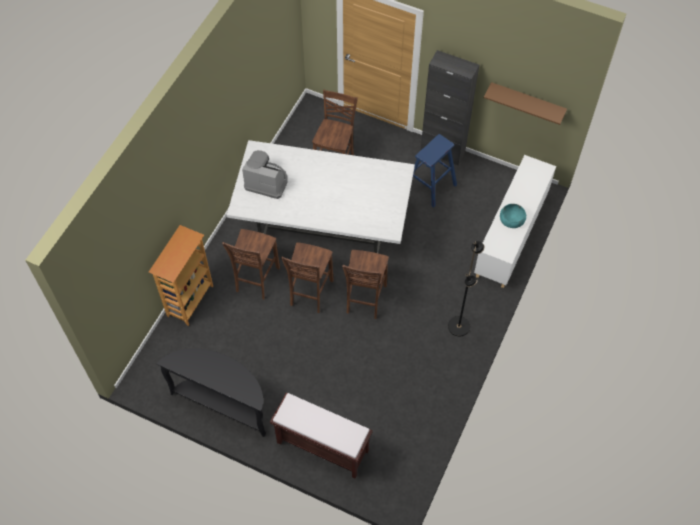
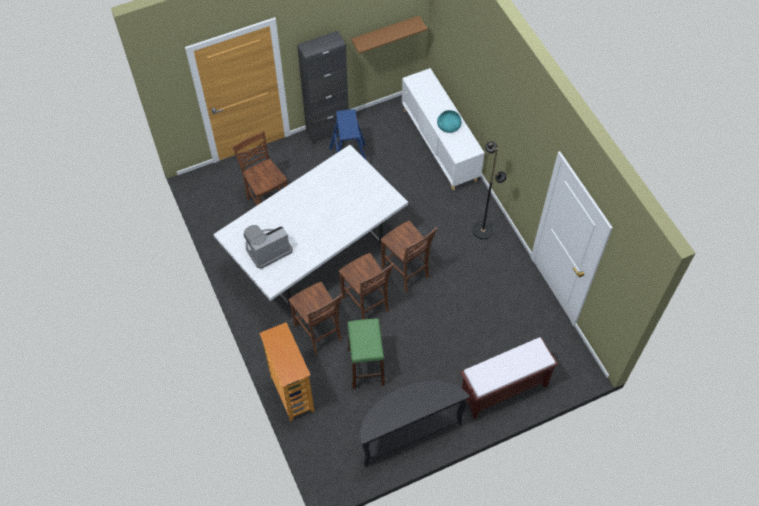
camera: 50 degrees left, 0 degrees up
(255, 333) = (366, 367): none -> green stool

